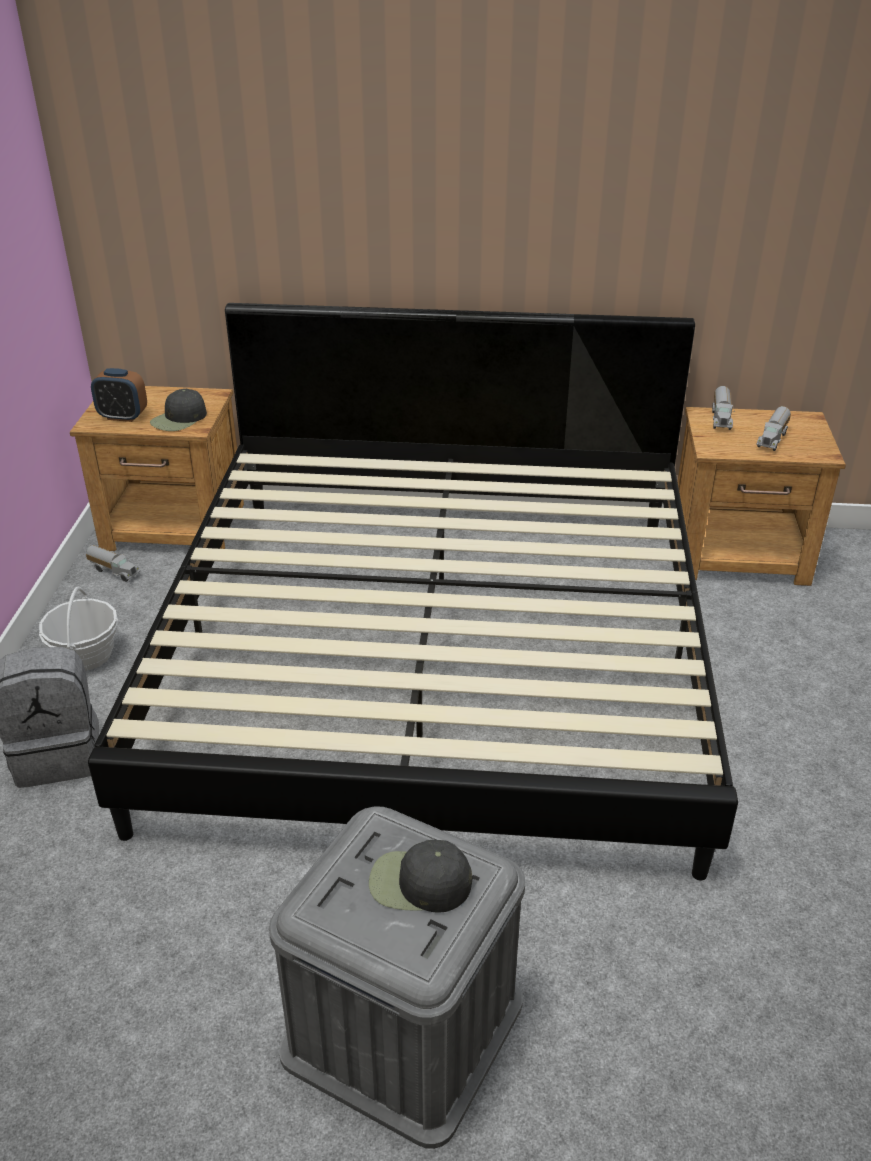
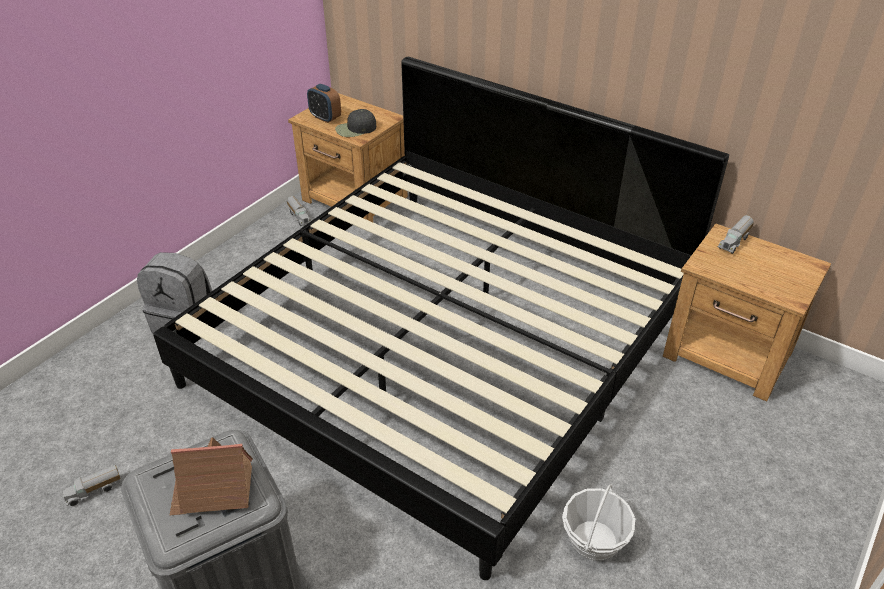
camera: 30 degrees right, 5 degrees up
(86, 655) = (244, 266): basket -> basket (594, 540)
(418, 883) = (214, 490): black cap -> toy house
(773, 439) = (761, 273): toy truck -> toy truck (94, 491)

